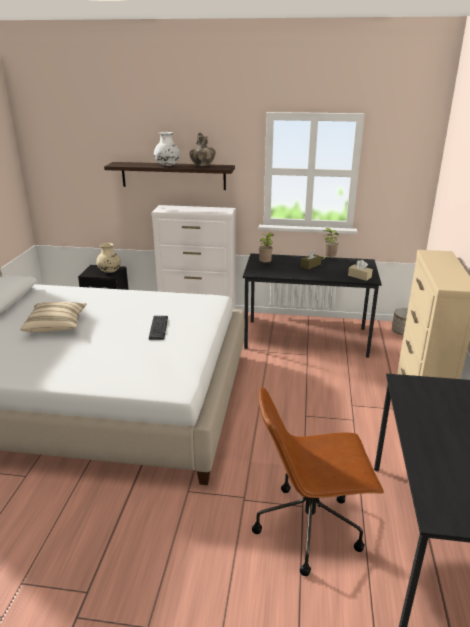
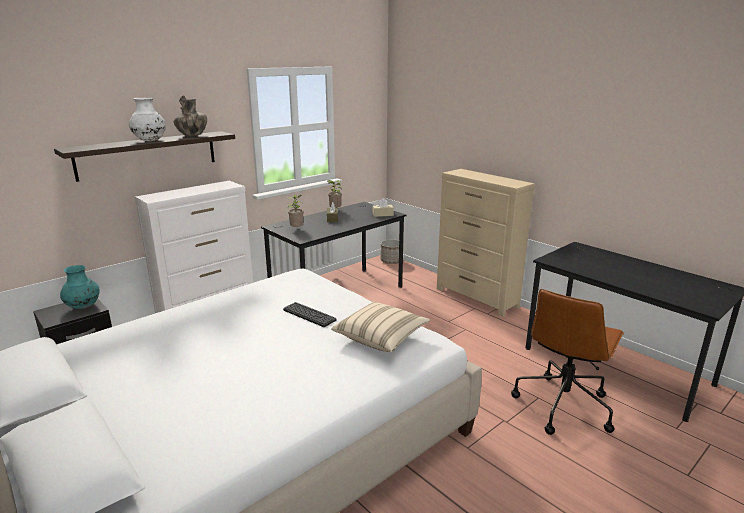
camera: 50 degrees left, 5 degrees down
(56, 326) = (193, 369): beige pillow -> beige pillow (381, 337)
(109, 272) = (83, 307): beige vase -> turquoise vase

